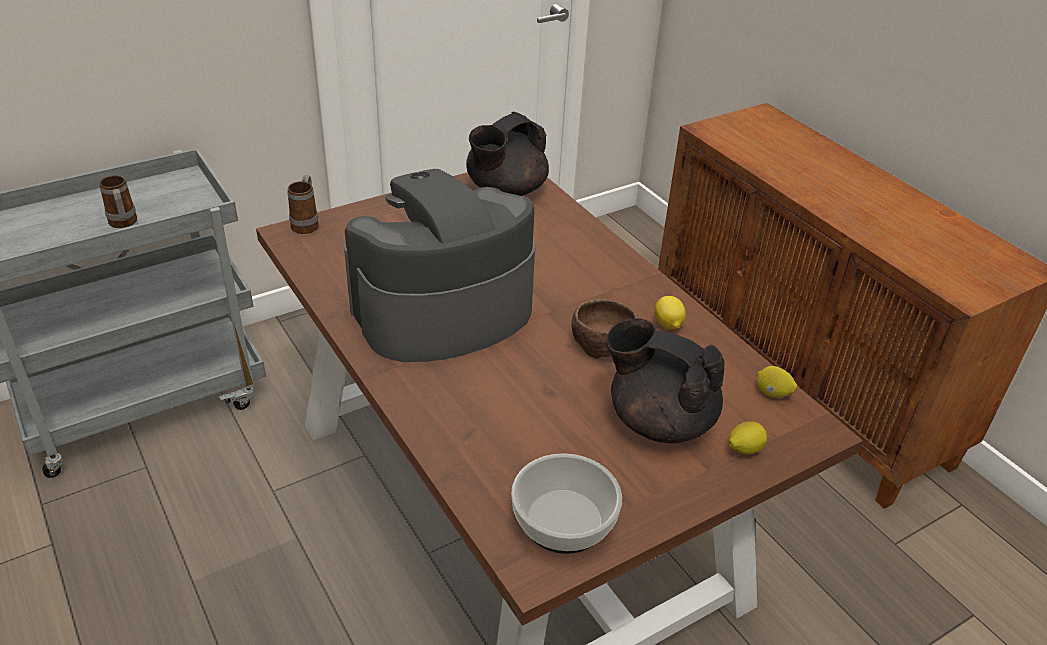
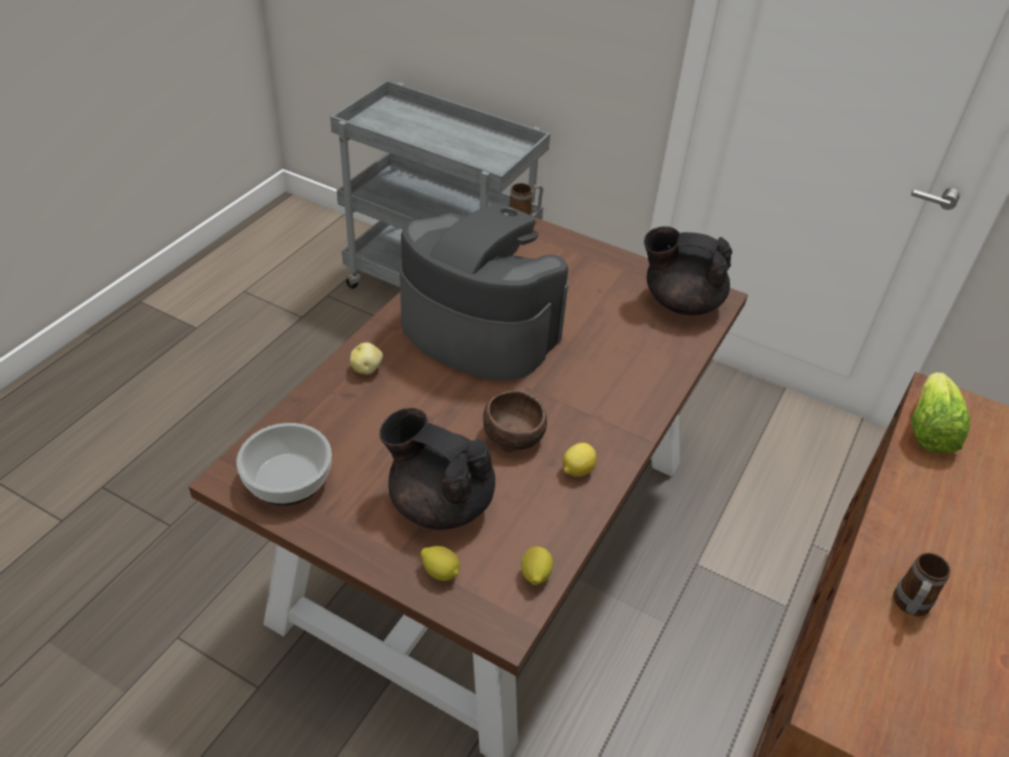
camera: 60 degrees right, 5 degrees up
(124, 224) = (446, 151): mug -> mug (908, 607)
(439, 406) = (367, 368): none -> potato
(659, 420) = (439, 502): black teapot -> black teapot turned 60 degrees counterclockwise
(740, 147) = (929, 429): none -> lettuce

